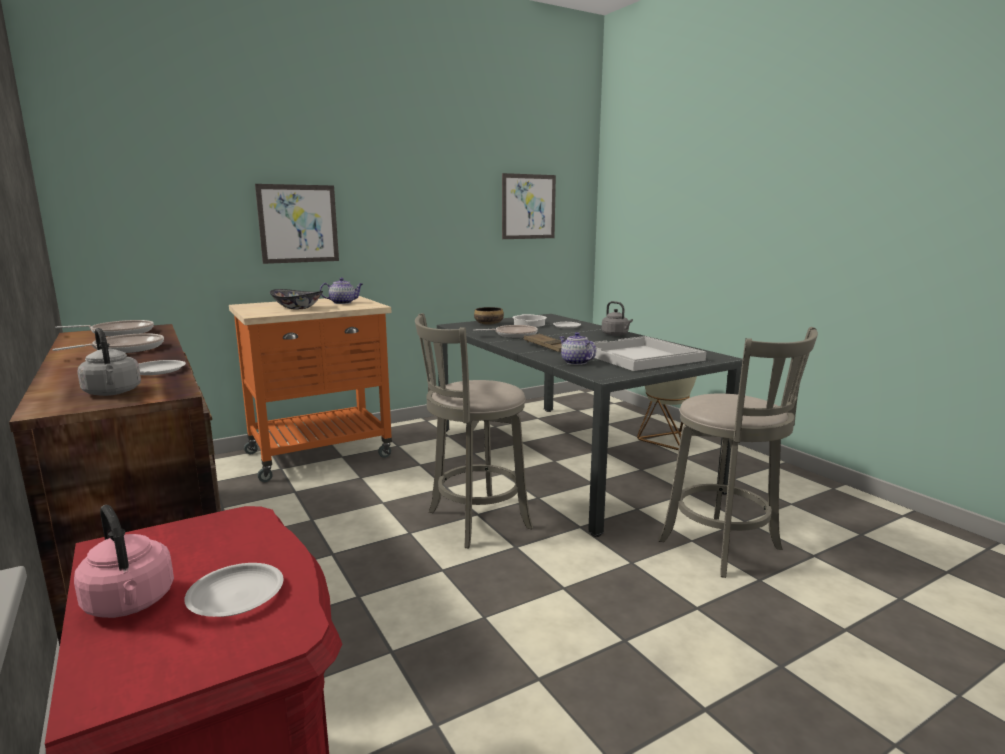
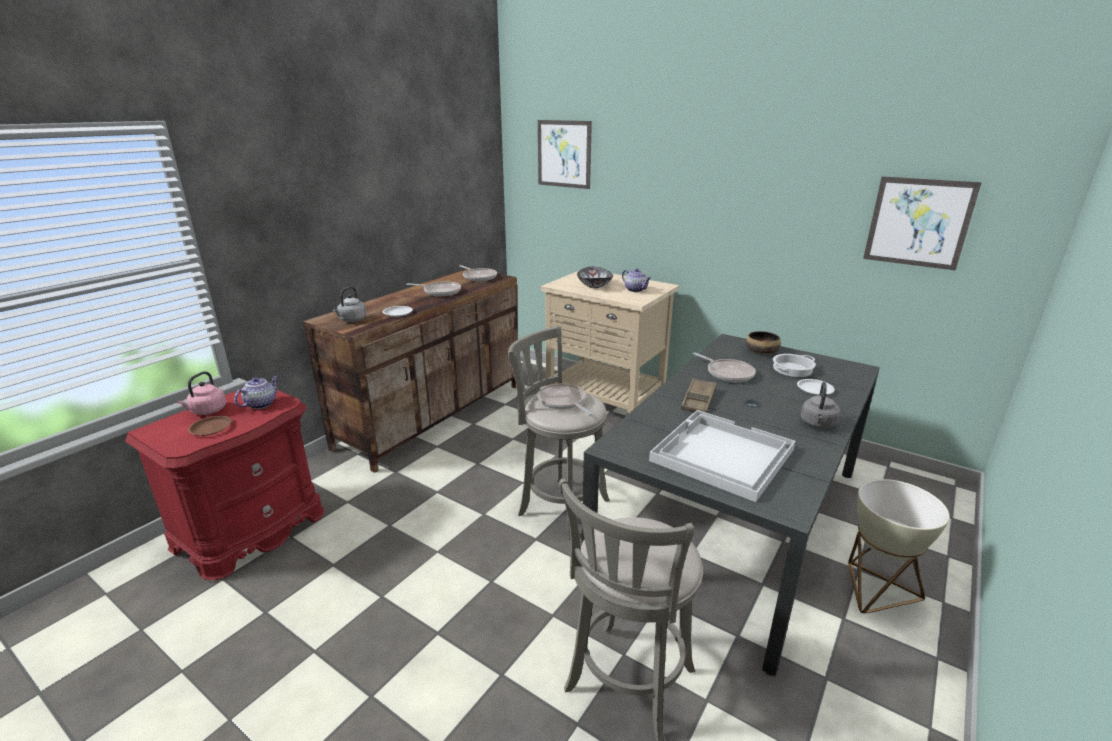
camera: 65 degrees right, 10 degrees up
(236, 595) = (211, 428): white plate -> brown plate
(298, 224) = (643, 213): picture -> picture (564, 154)
(320, 454) = (605, 402): orange cart -> beige cart
(474, 387) = (563, 402): none -> frying pan
(575, 362) = (650, 425): teapot -> teapot (261, 404)

